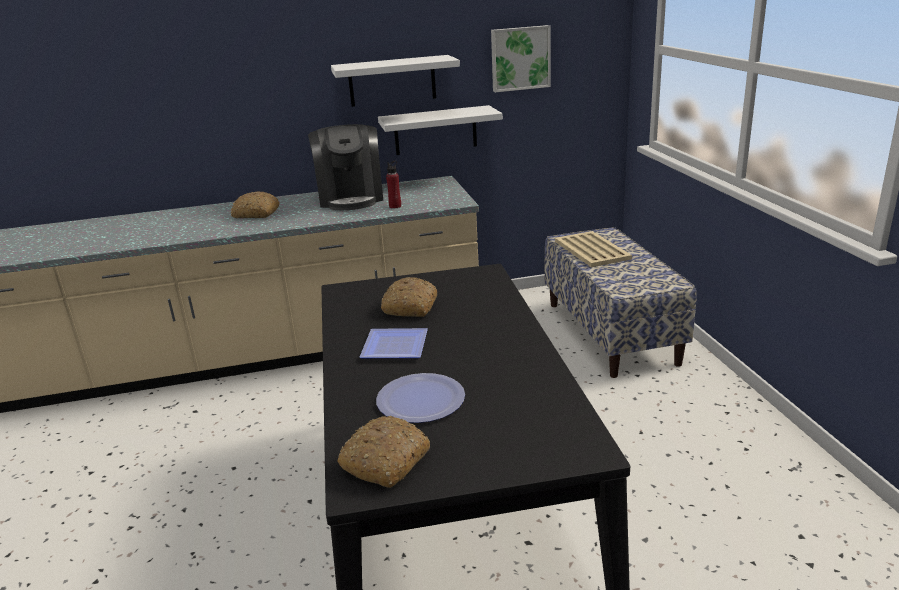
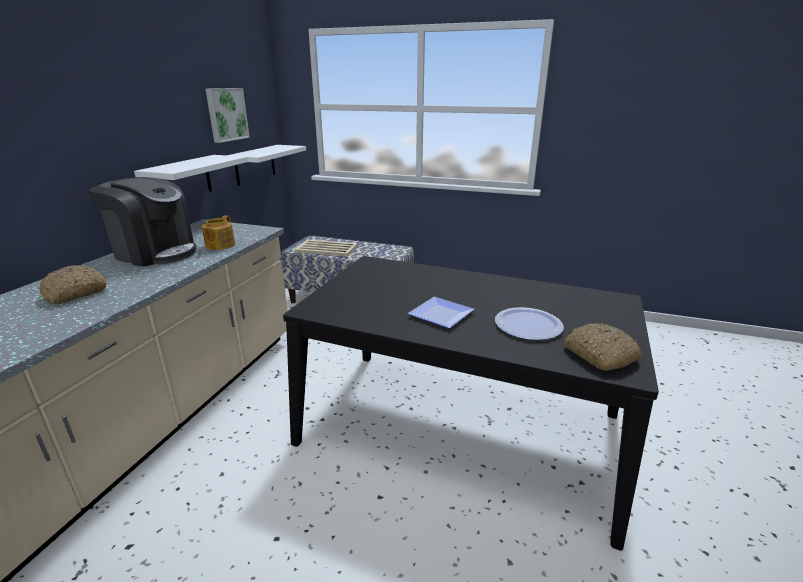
camera: 60 degrees left, 0 degrees up
(392, 81) = (140, 134): white shelf -> white shelf (255, 165)
(395, 206) = (219, 245): red bottle -> teapot
(410, 306) = (384, 295): bread -> none

